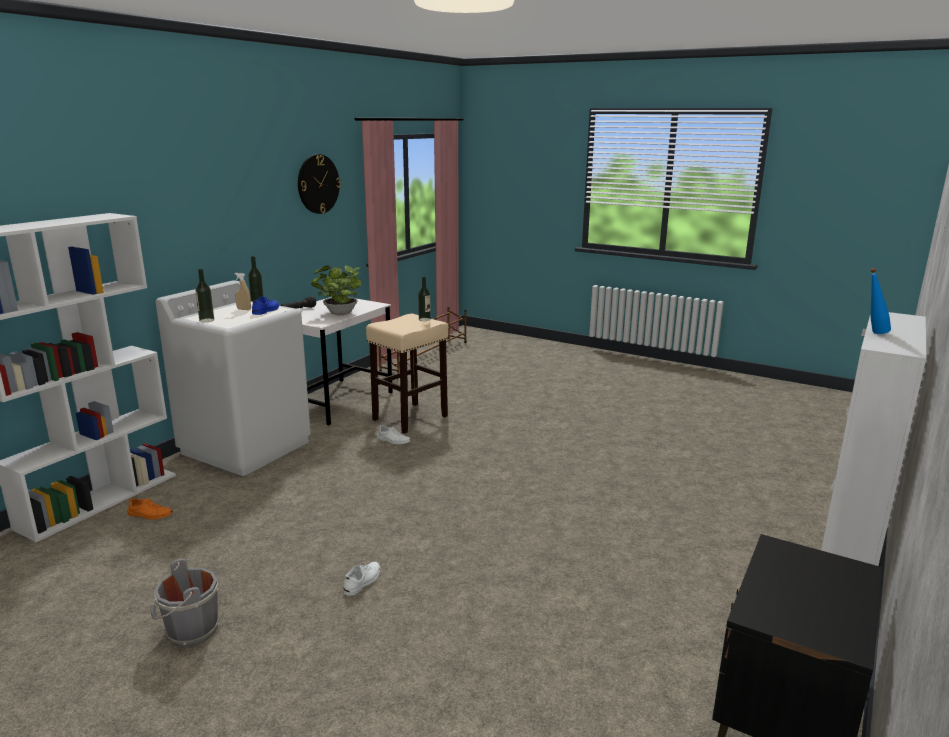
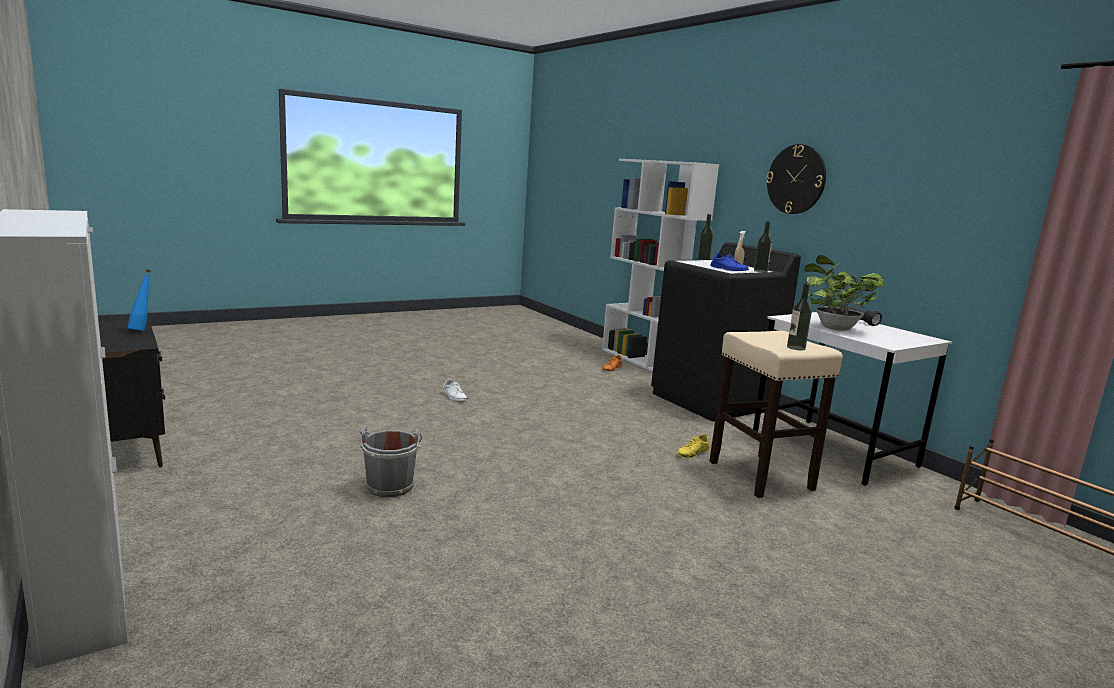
camera: 115 degrees right, 5 degrees down
(190, 631) = (467, 363): grey bucket -> grey bucket (390, 485)
(246, 447) = (713, 401): white washing machine -> black washing machine
(318, 184) = (970, 171): wall clock -> wall clock (796, 179)
(393, 440) = (692, 453): white shoe -> yellow shoe
(873, 333) = (75, 217): blue bottle -> blue bottle (142, 330)

